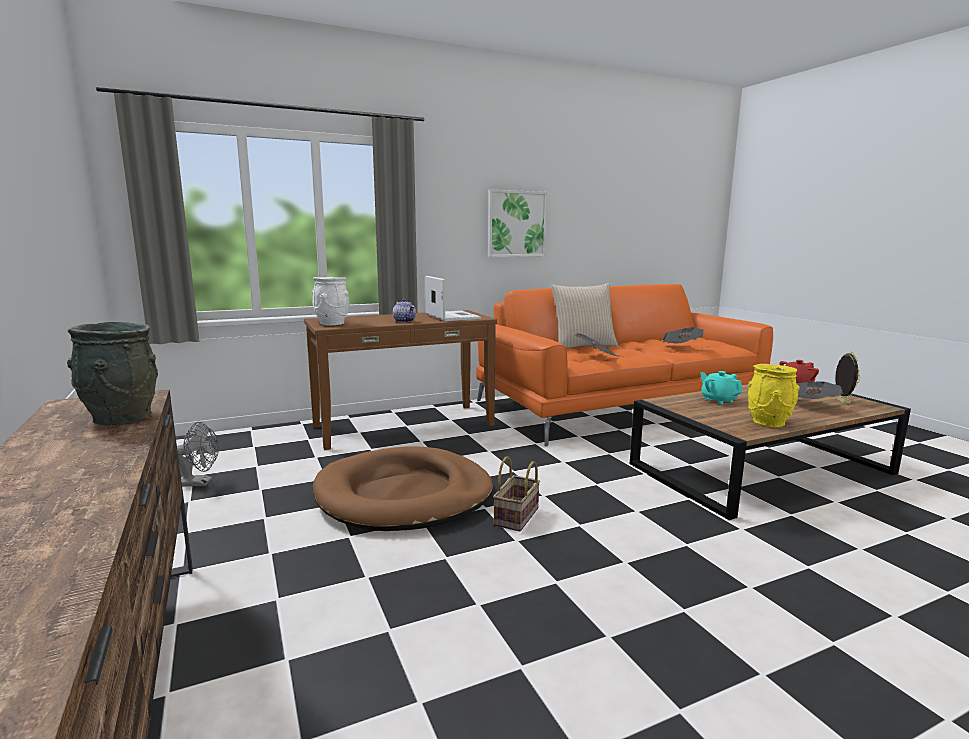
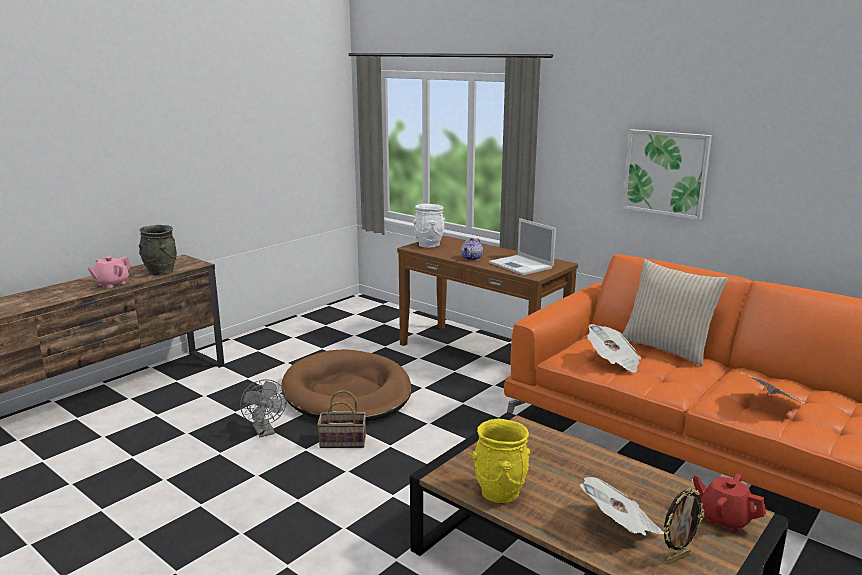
camera: 65 degrees right, 5 degrees up
(101, 454) = (112, 284): none -> pink teapot
(200, 483) = (317, 330): grey fan -> grey fan (265, 432)
(451, 316) = (522, 266): laptop -> laptop turned 105 degrees clockwise
(718, 400) = (565, 459): turquoise teapot -> none

